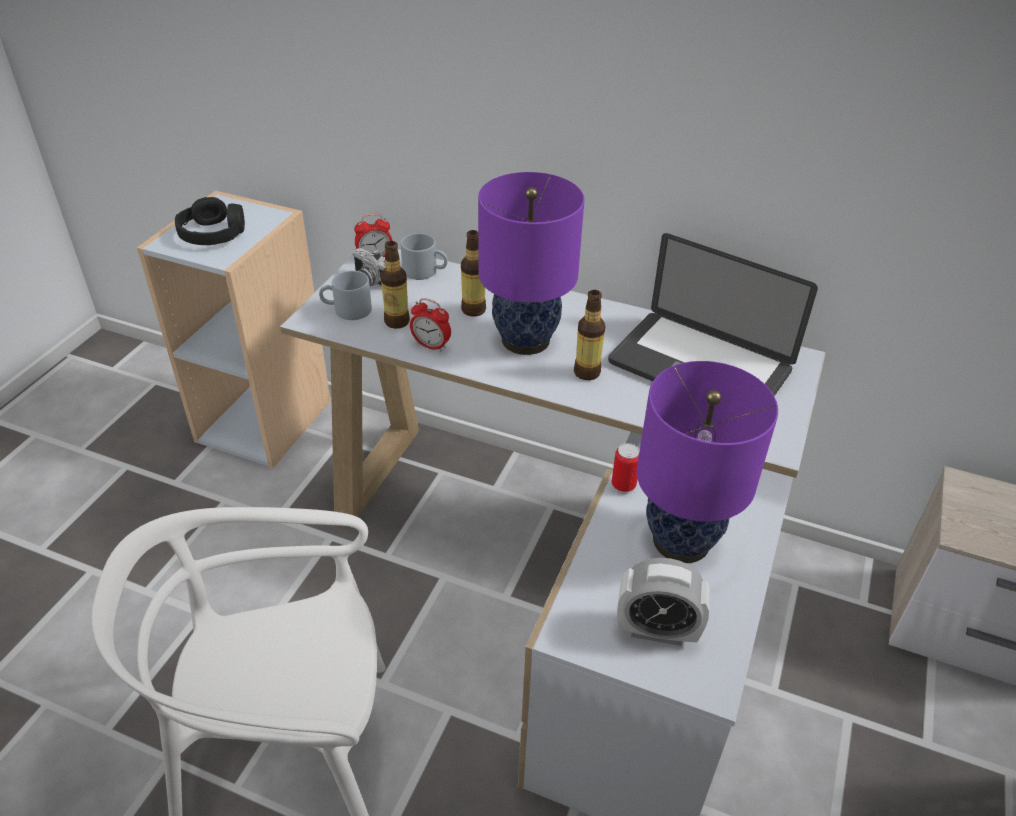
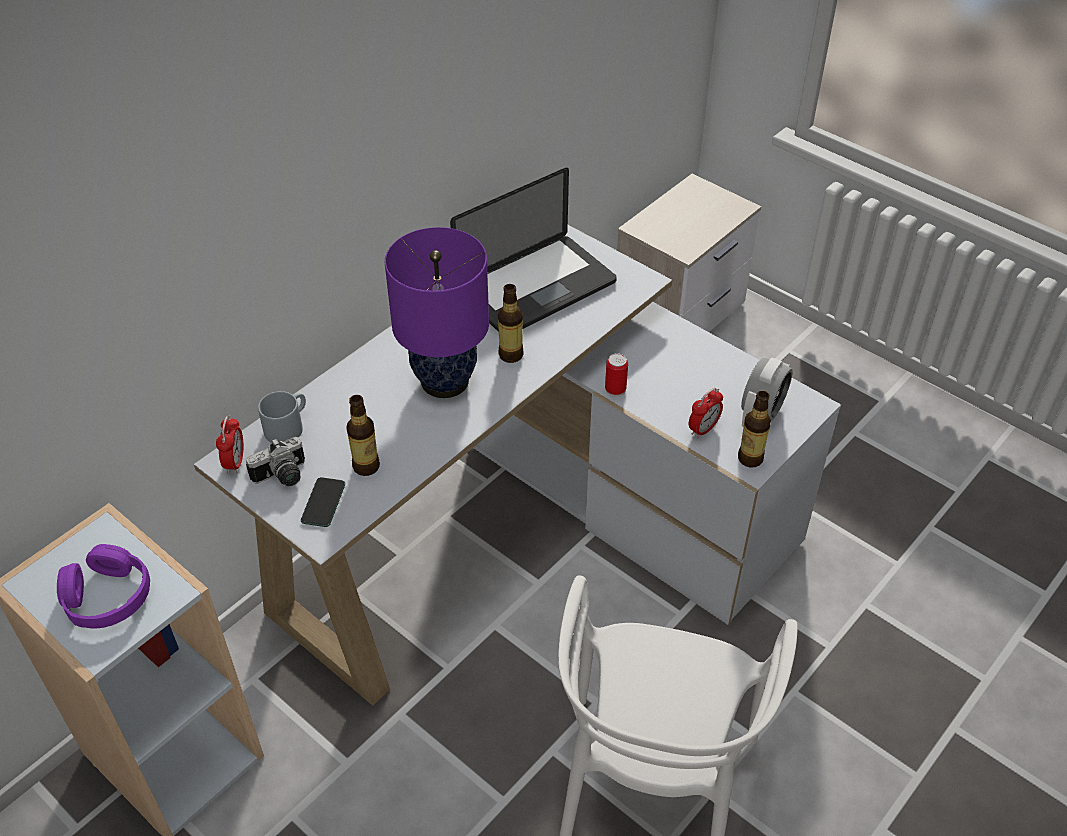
camera: 70 degrees left, 5 degrees up
(213, 234) = (107, 596): black headphones -> purple headphones
(346, 310) = (323, 503): grey mug -> phone
(431, 346) = (420, 448): alarm clock -> alarm clock (703, 429)
(473, 310) = (378, 405): bottle -> bottle (750, 458)
(680, 541) = (684, 377): purple table lamp -> none

